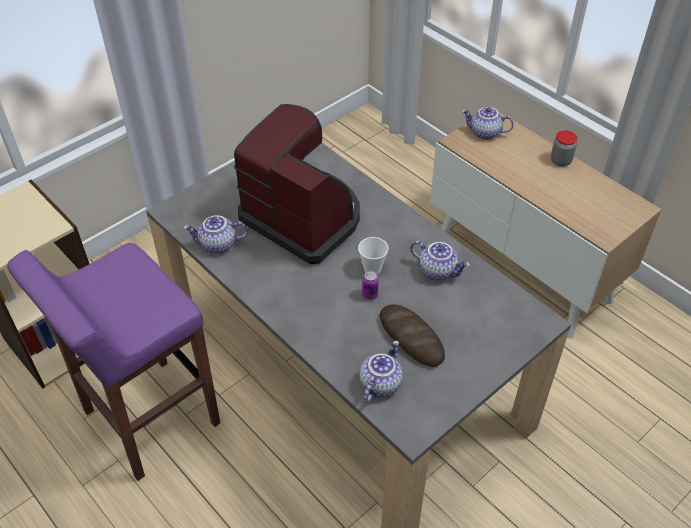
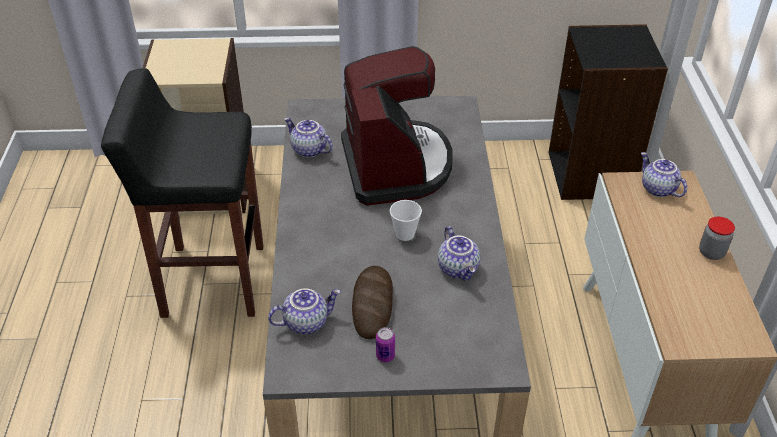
camera: 40 degrees right, 5 degrees down
(149, 418) = (211, 280): purple stool -> black stool
(361, 150) = (591, 174): none -> black bookcase
(370, 295) = (378, 252): can -> can (385, 356)

